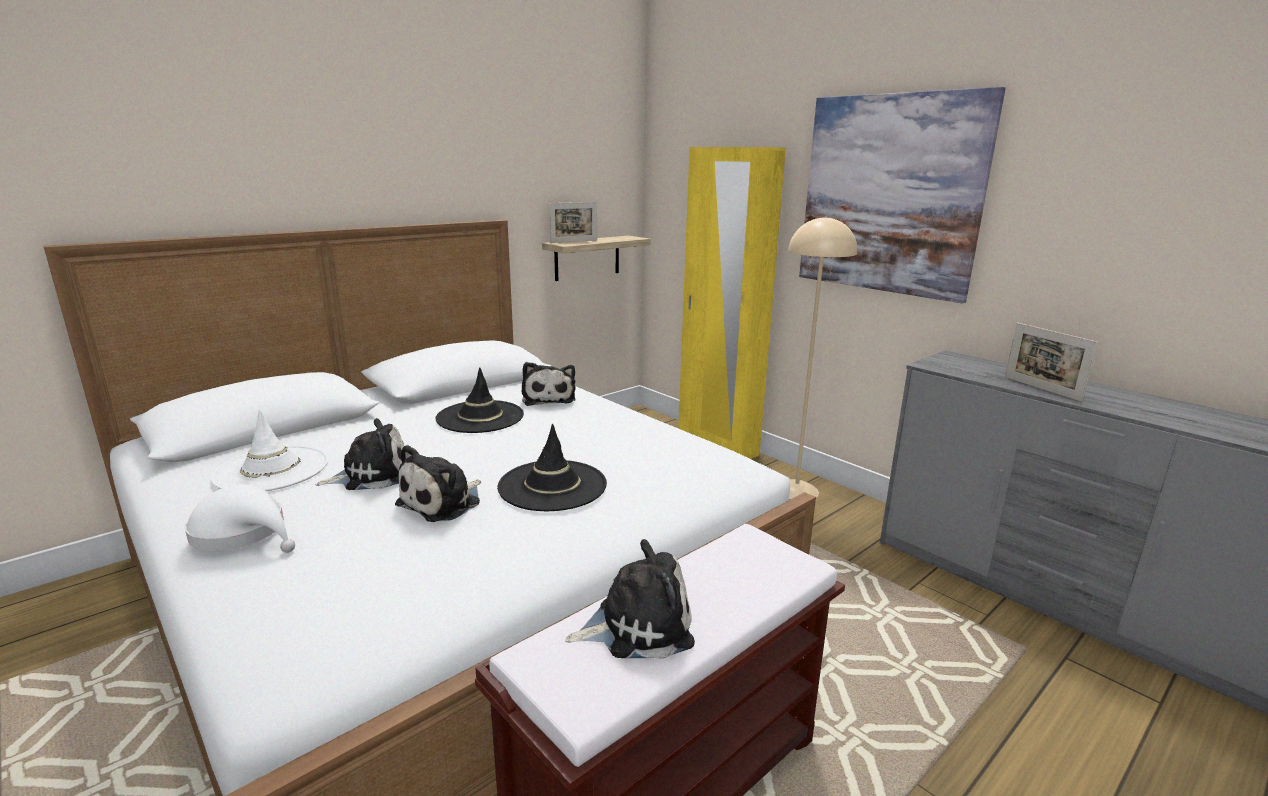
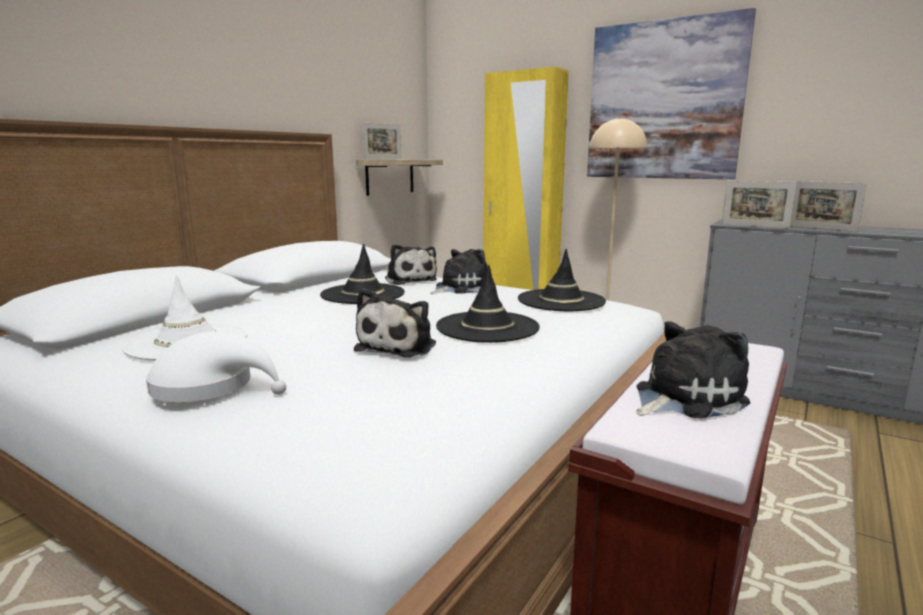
camera: 15 degrees left, 5 degrees down
(371, 475) = (302, 336): plush toy -> plush toy (459, 288)
(671, 452) = (561, 301): none -> black hat
(958, 374) = (754, 226): none -> picture frame

